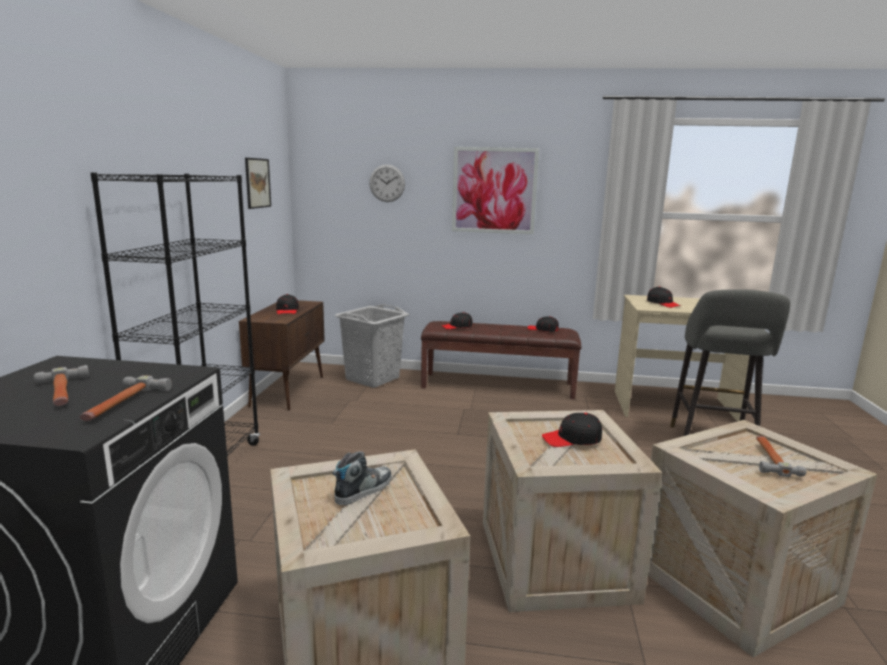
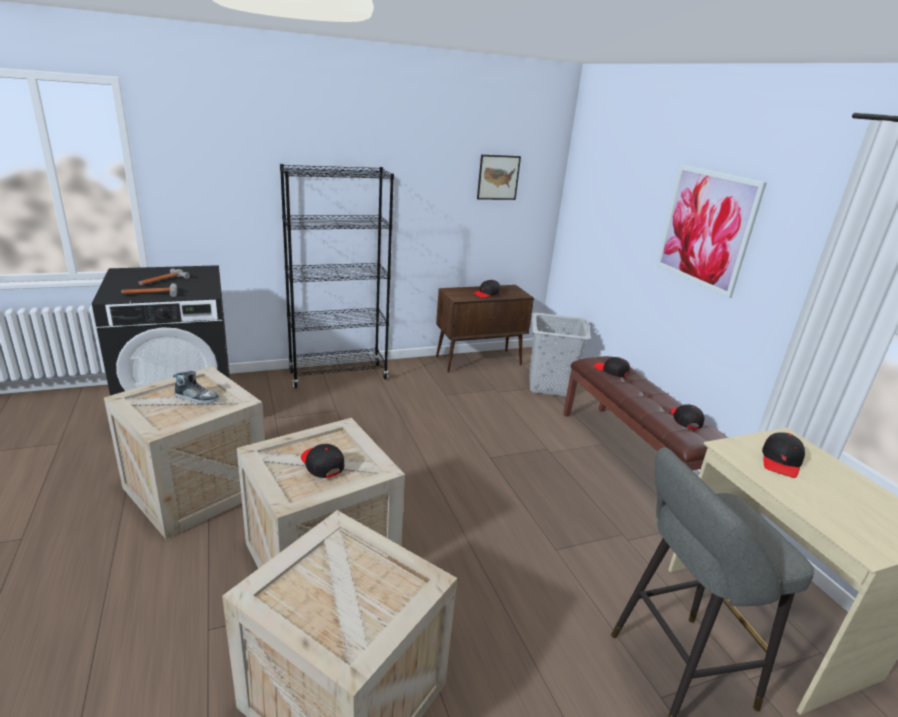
camera: 60 degrees right, 10 degrees up
(387, 183) = (621, 195): wall clock -> none
(770, 458) = (350, 596): hammer -> none

